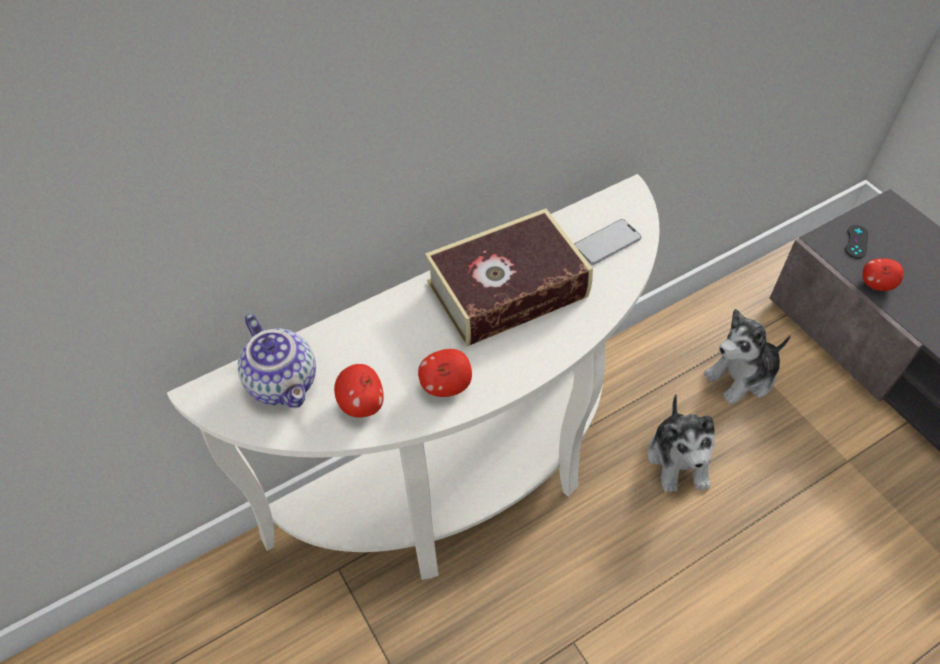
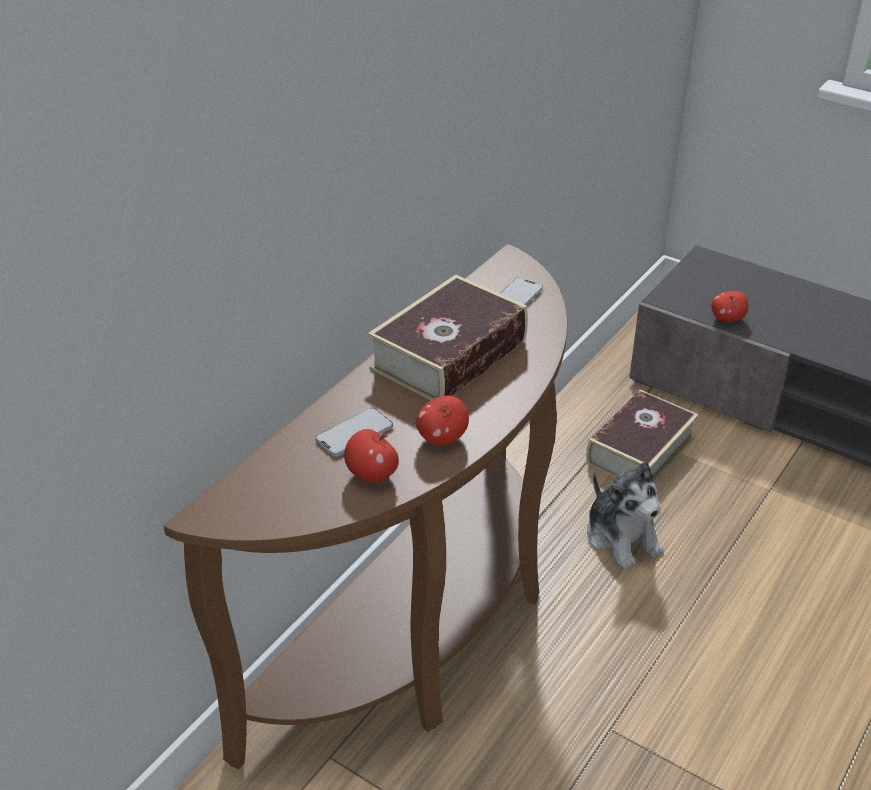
camera: 25 degrees left, 15 degrees down
(285, 382) = (283, 481): teapot -> none
(373, 351) = (354, 433): none -> phone
(467, 483) = (425, 629): white console table -> brown console table
(742, 376) = (640, 450): plush toy -> book
(856, 242) = (692, 291): black game controller -> none

